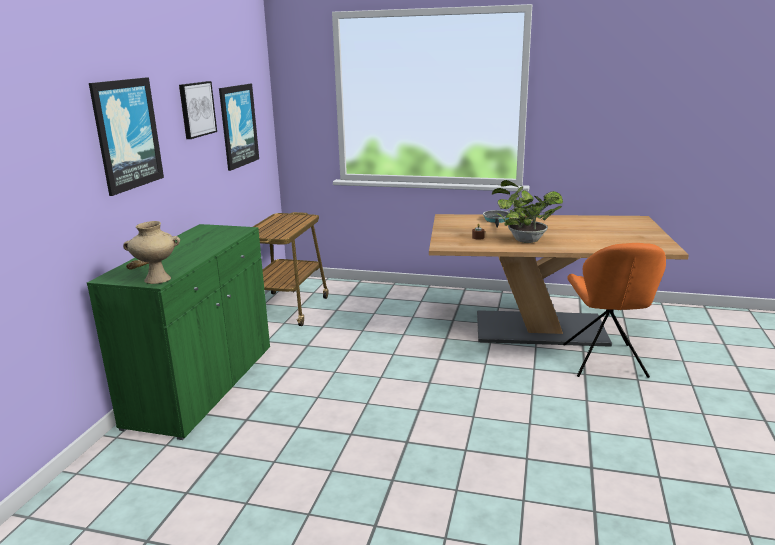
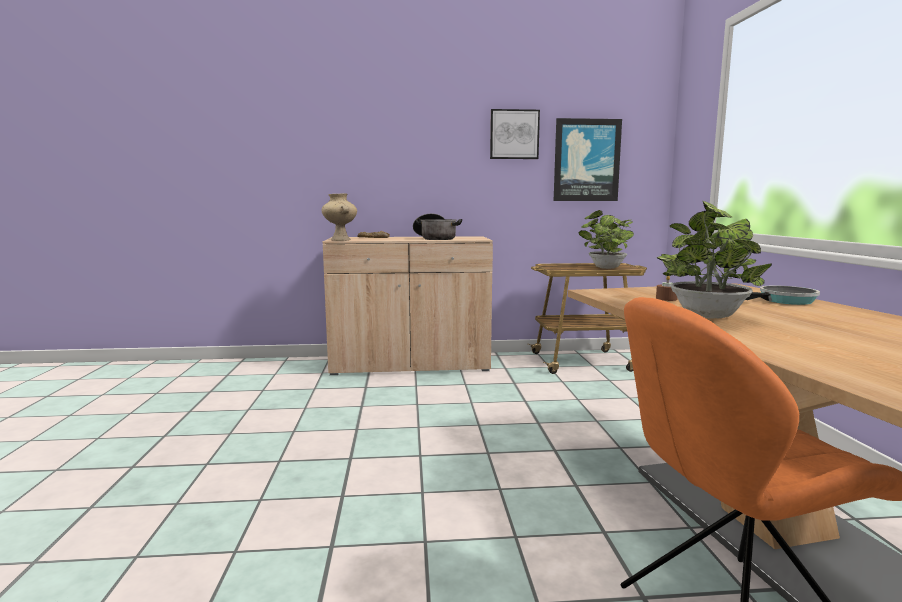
camera: 70 degrees right, 10 degrees down
(127, 134) = (409, 142): picture -> none
(203, 385) = (410, 364): green cabinet -> beige cabinet
(204, 242) = (435, 238): none -> cooking pot
(293, 222) = (605, 268): none -> potted plant

